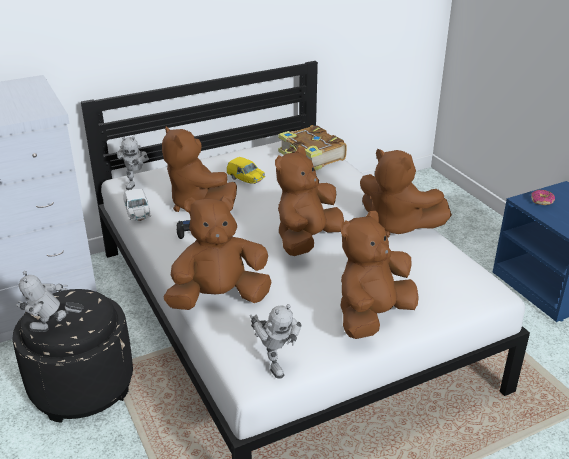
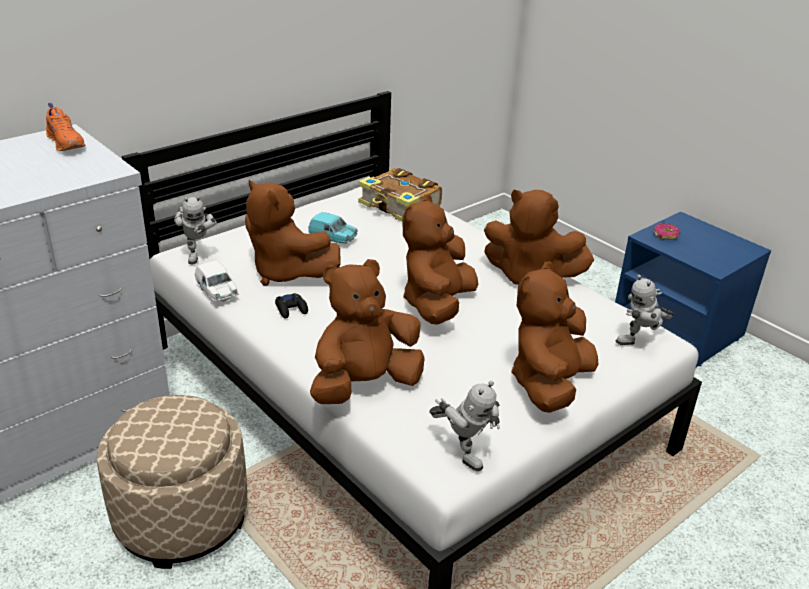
camera: 15 degrees left, 0 degrees up
(28, 88) = (67, 143): none -> orange shoe
(53, 331) = (160, 453): toy robot -> toy robot (640, 343)
(82, 386) = (181, 518): black ottoman -> beige ottoman
(246, 179) = (333, 239): yellow toy car -> turquoise toy car

